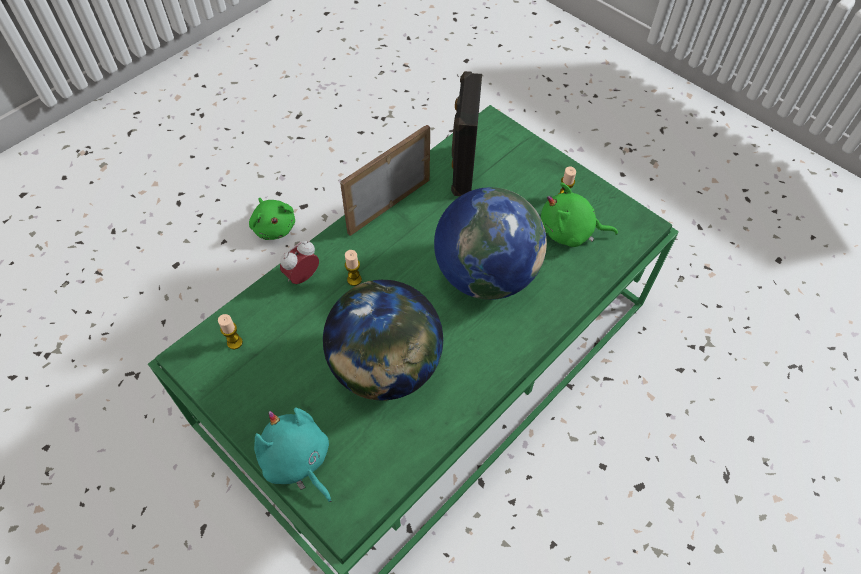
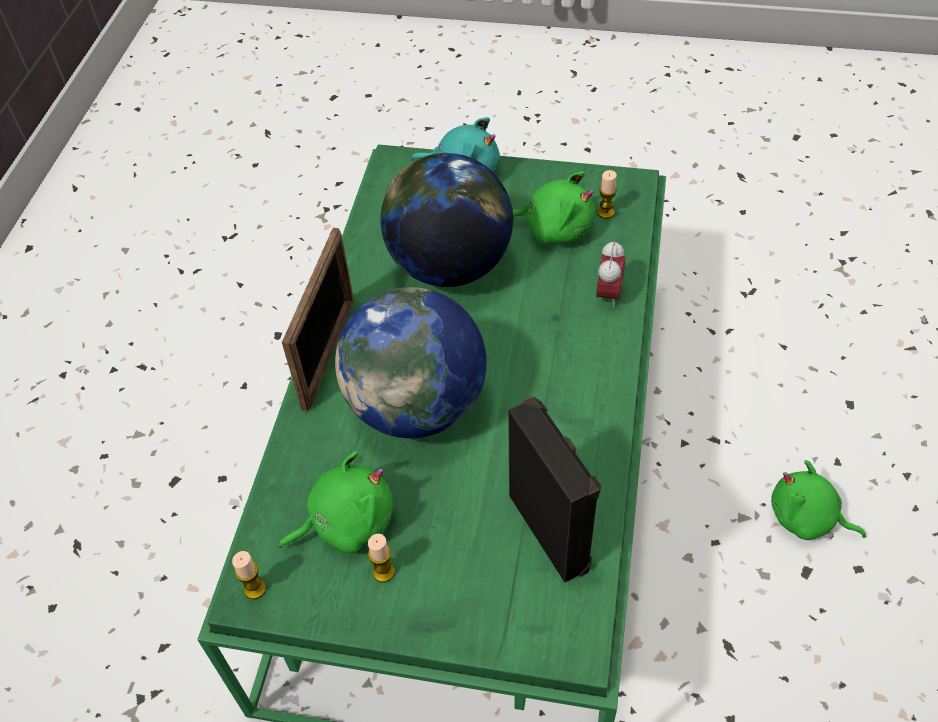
camera: 150 degrees right, 5 degrees down
(283, 353) = (553, 228): none -> green plush toy
(354, 279) = (554, 321): candle -> candle (255, 589)
(388, 205) = (597, 422): picture frame -> picture frame (329, 352)

